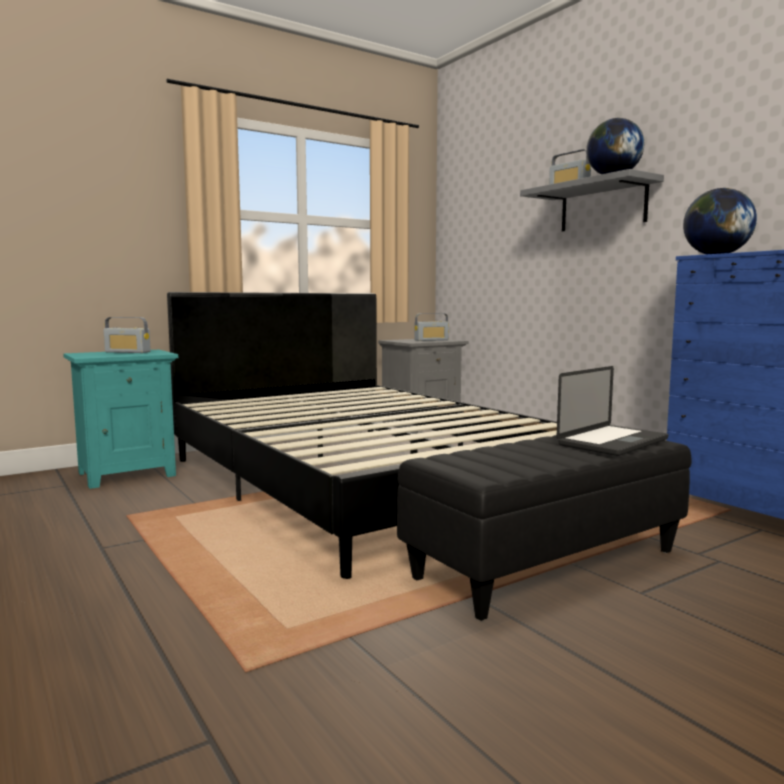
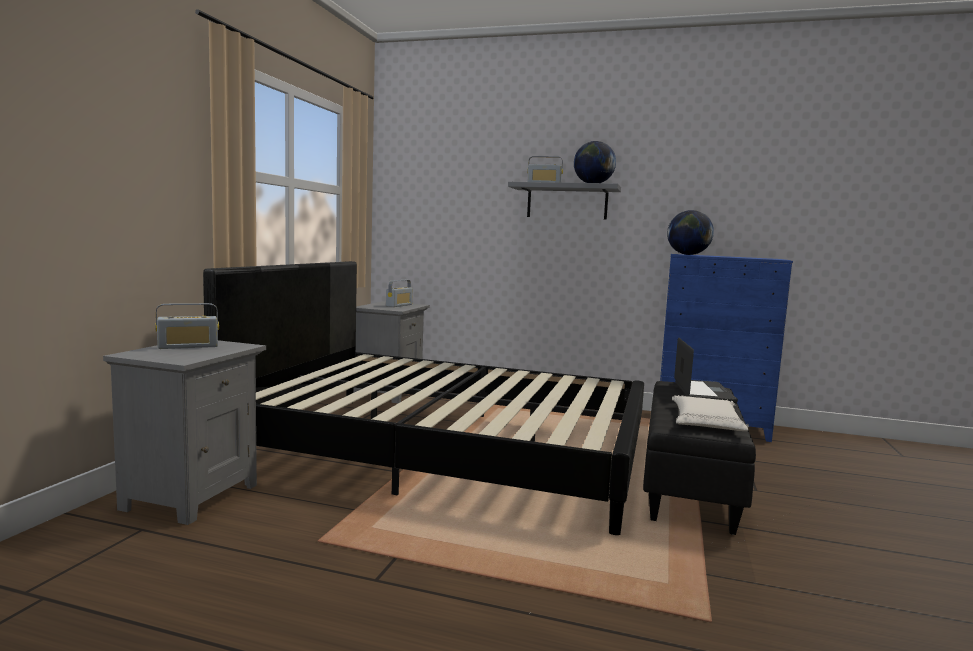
camera: 40 degrees left, 0 degrees up
(129, 474) = (194, 496): turquoise nightstand -> grey nightstand
(500, 463) = (706, 420): none -> white pillow

